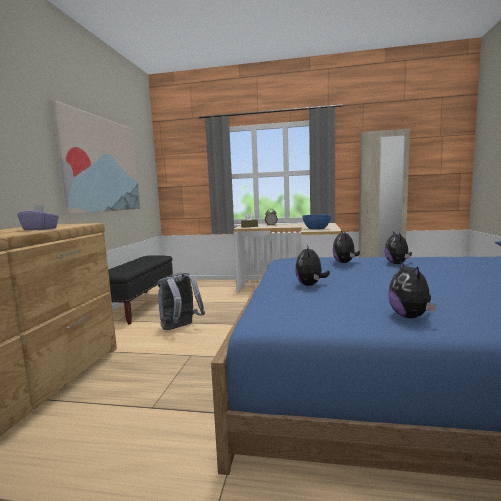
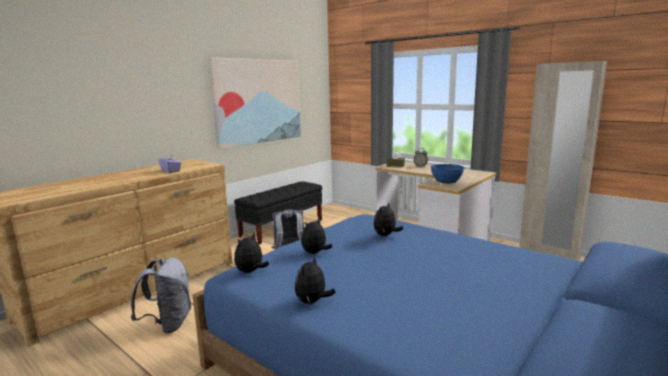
camera: 30 degrees right, 5 degrees up
(102, 440) = (168, 324): none -> grey backpack
(397, 264) = (438, 247): plush toy -> plush toy (251, 271)

